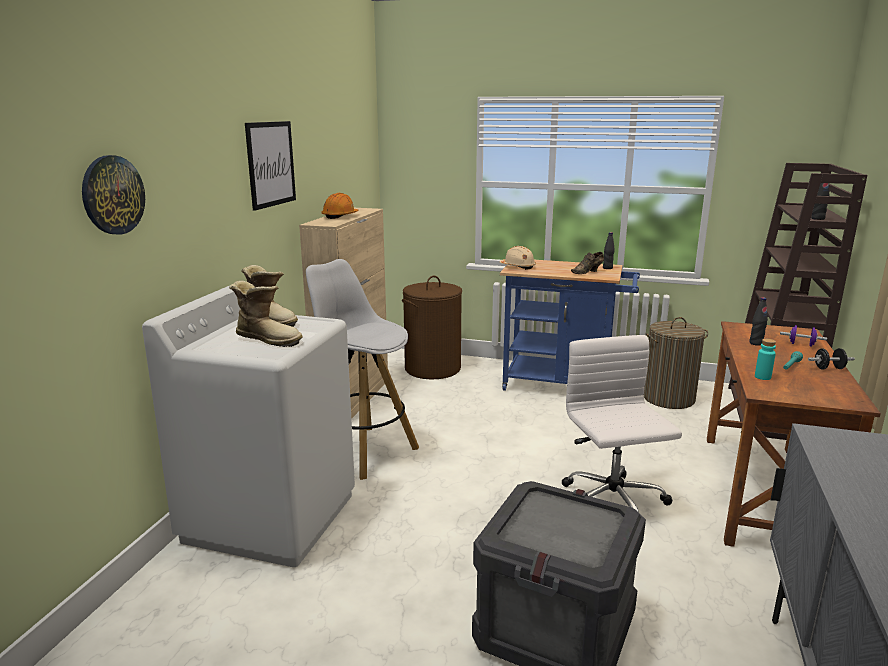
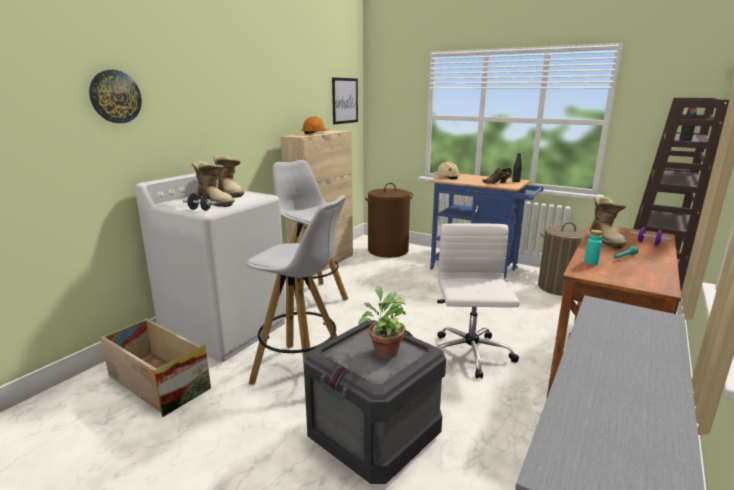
camera: 15 degrees right, 0 degrees up
(216, 615) = (157, 382): none -> crate
(271, 164) = (258, 91): picture -> picture (345, 100)
(415, 560) = (301, 370): none -> white stool
(571, 522) = (384, 351): none -> potted plant
(756, 343) = (606, 239): black bottle -> boot
(829, 368) = (659, 262): black dumbbell -> black dumbbell (200, 210)

